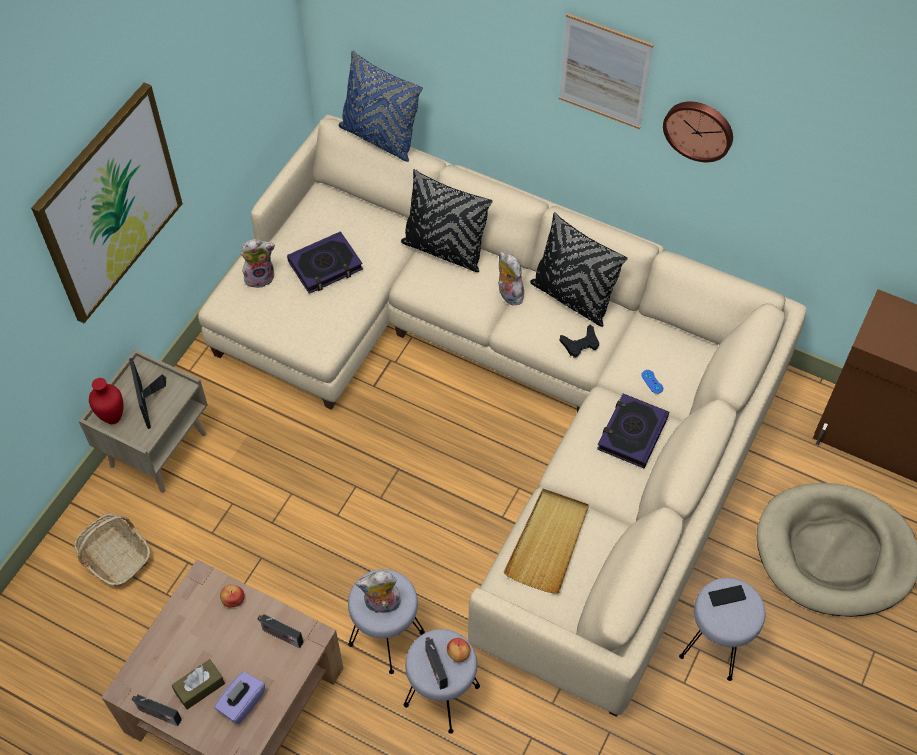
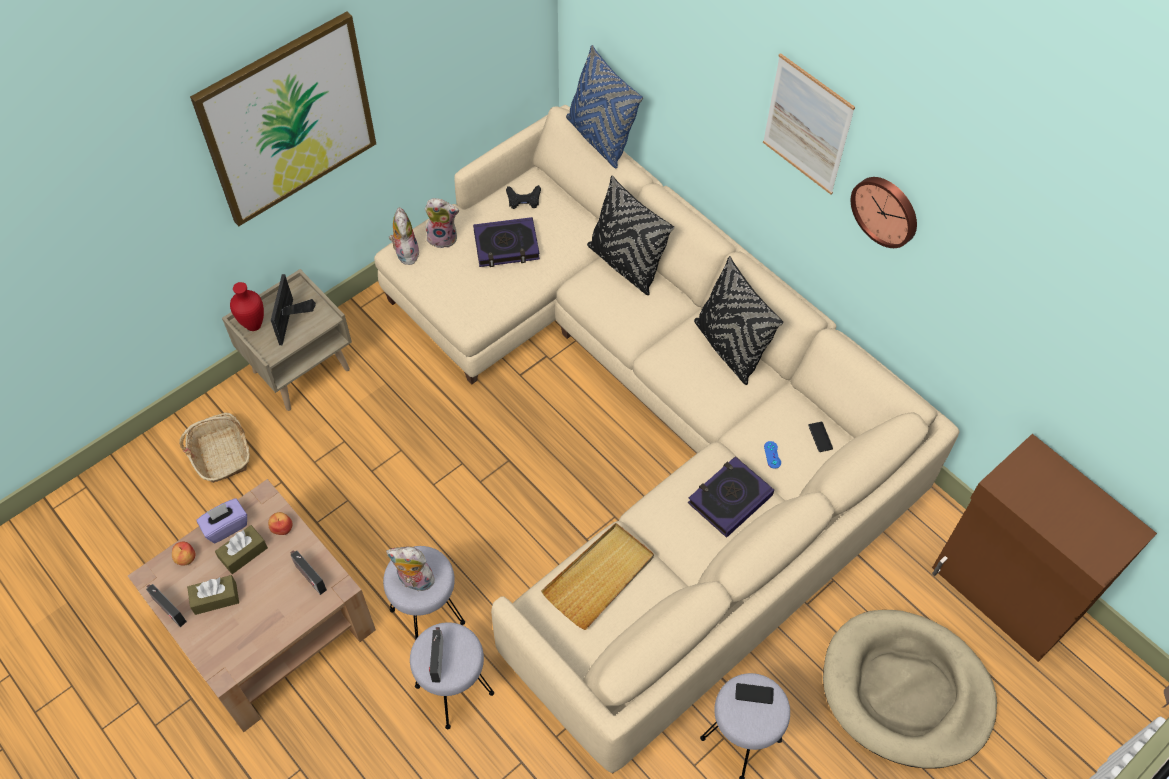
camera: 20 degrees right, 0 degrees up
(207, 636) = (243, 553): none -> brown tissue box
(242, 702) = (246, 626): purple tissue box -> purple tissue box (226, 526)
(458, 654) = (464, 654): apple -> apple (185, 558)
(508, 294) = (668, 325): plush toy -> plush toy (405, 253)
(580, 344) = (717, 395): black game controller -> black game controller (523, 199)
(686, 352) = (820, 437): none -> phone

